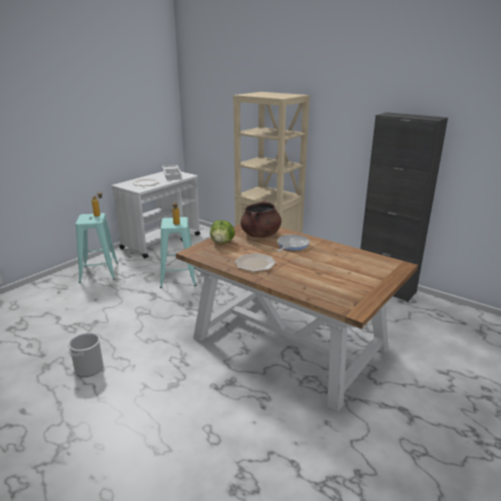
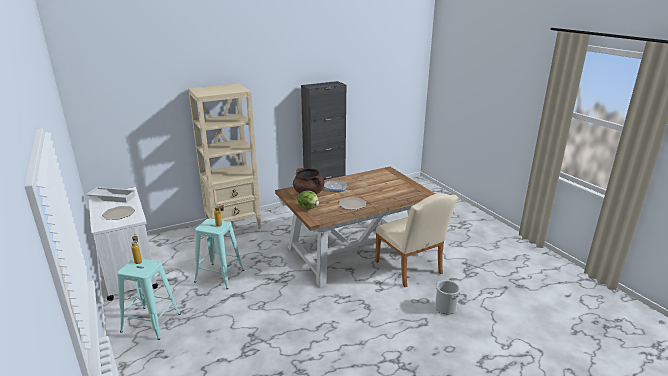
camera: 65 degrees left, 0 degrees up
(89, 368) = (320, 345): bucket -> bucket (445, 308)
(285, 406) = (411, 269): none -> beige chair

